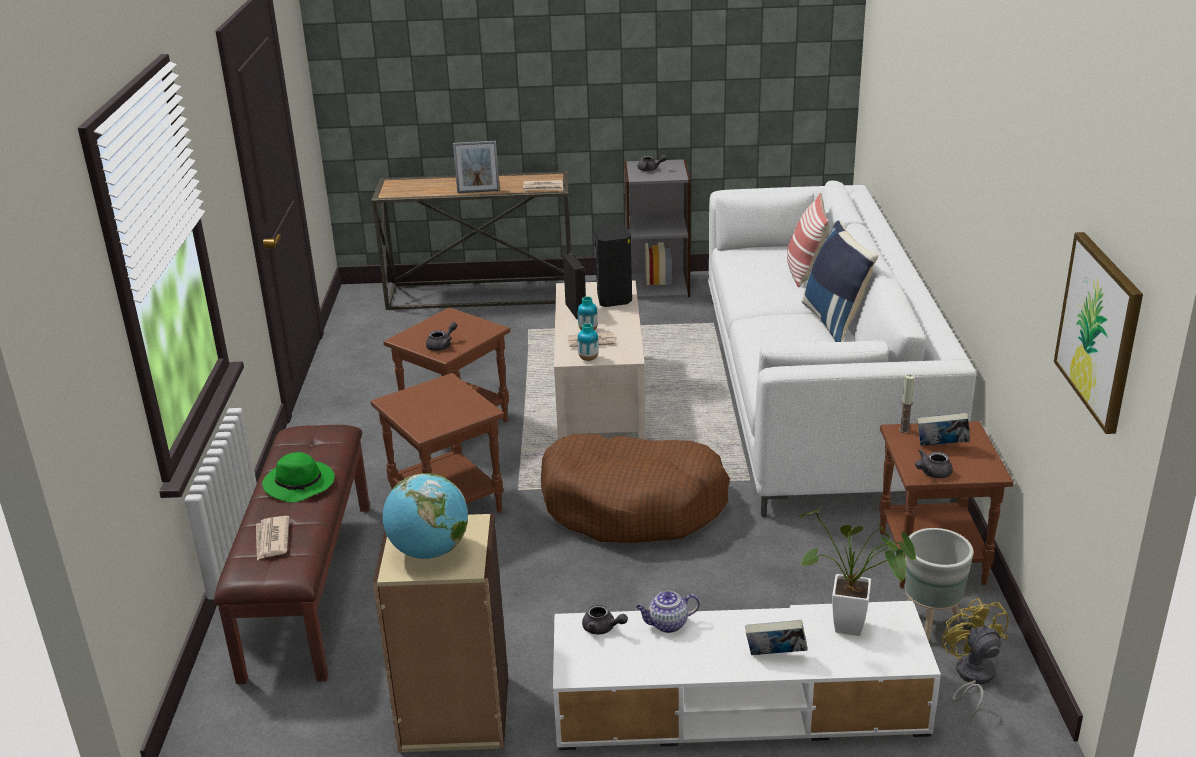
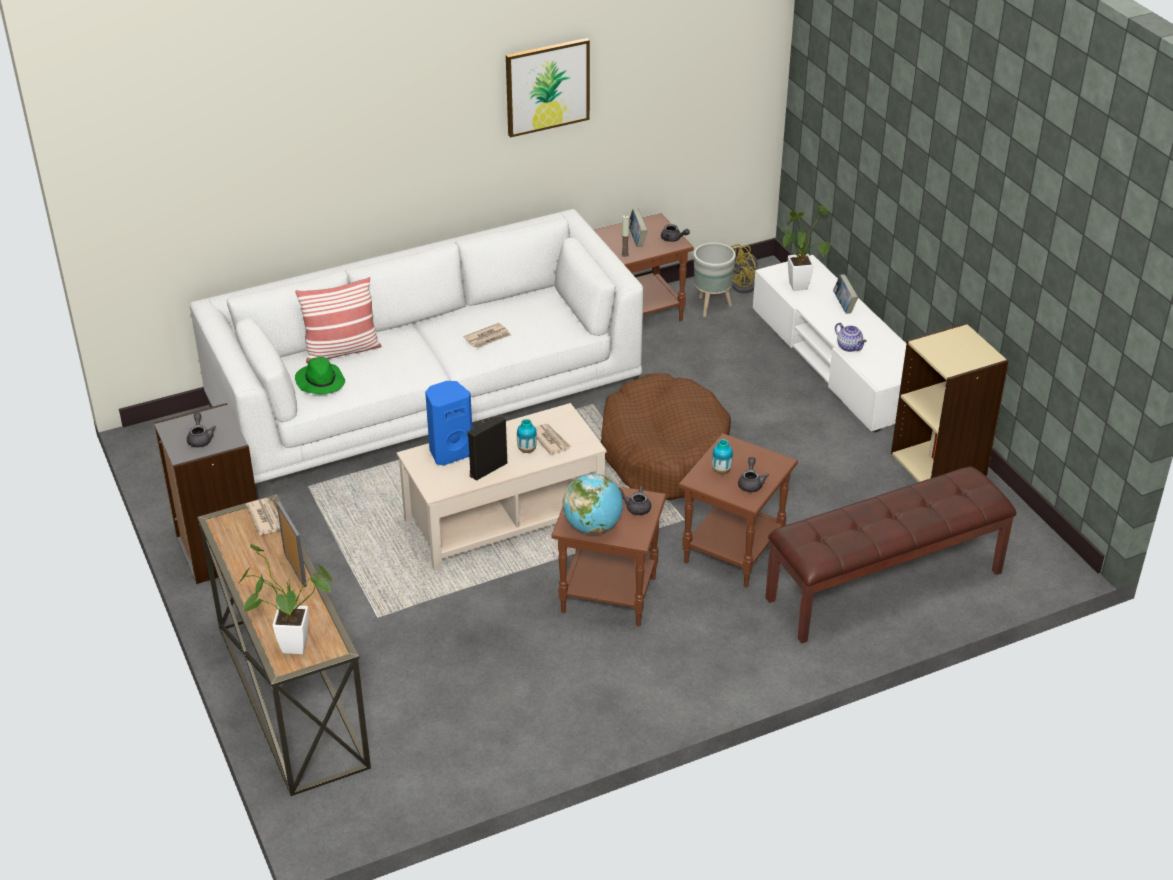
camera: 115 degrees left, 10 degrees up
(272, 540) = (950, 500): newspaper -> newspaper (488, 338)
(300, 485) = (879, 517): green hat -> green hat (320, 382)
(407, 184) = (288, 646): none -> potted plant
(429, 551) = (964, 350): globe -> globe (593, 527)
(588, 359) = (581, 434): vase -> vase (721, 471)
(602, 628) = (874, 369): grey teapot -> grey teapot (751, 483)
(614, 299) = (450, 452): black speaker -> blue speaker
(835, 322) = (442, 318): blue pillow -> none
(1099, 330) = (736, 59): picture -> picture (547, 86)

